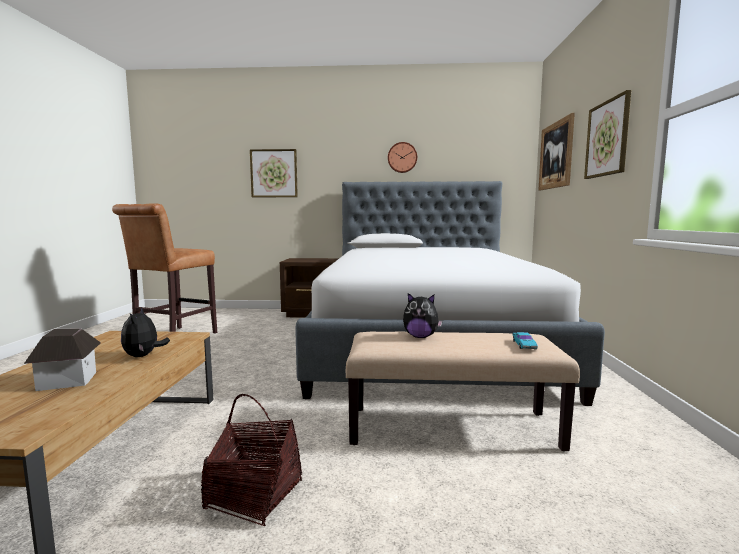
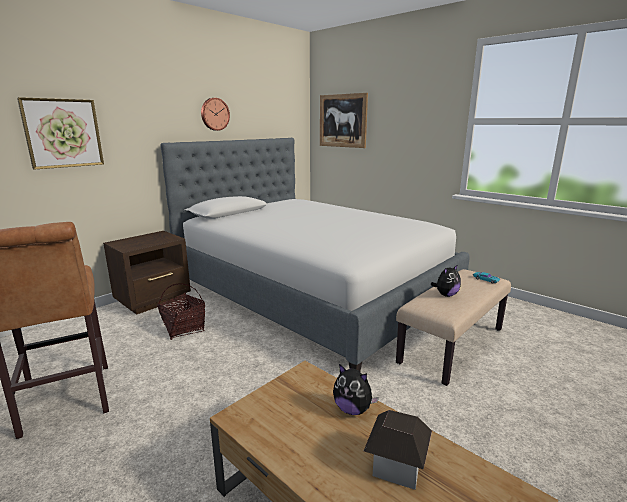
camera: 50 degrees left, 10 degrees up
(254, 495) = (483, 446): basket -> basket (183, 328)
(607, 138) = (413, 122): picture -> none

